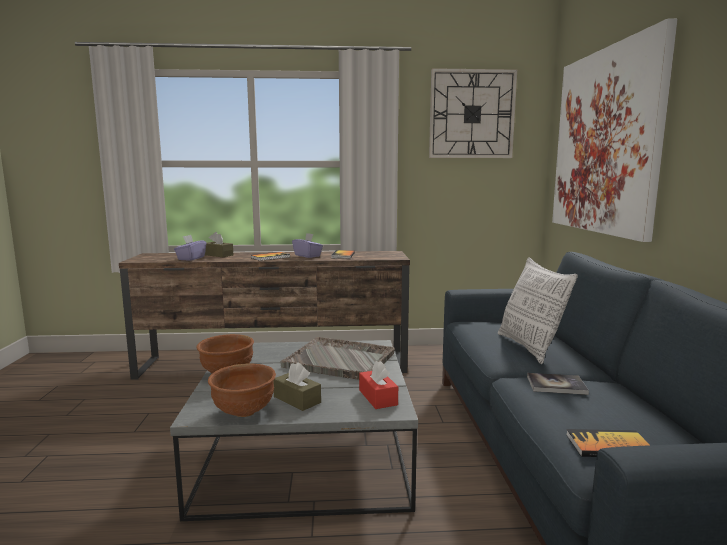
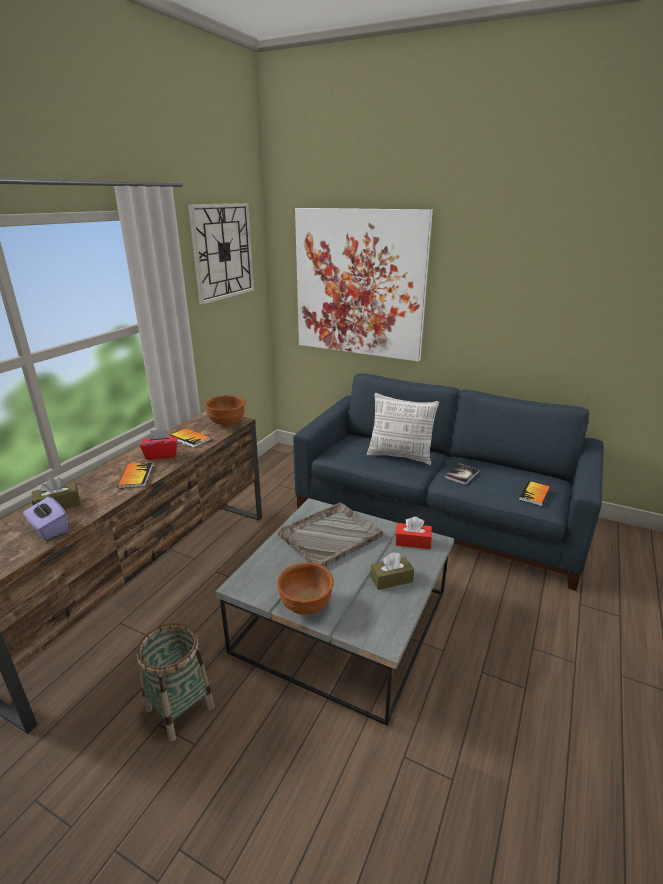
camera: 60 degrees left, 15 degrees up
(165, 415) = (180, 708): none -> basket
(243, 412) = (396, 613): brown bowl -> brown bowl (227, 424)
(308, 256) = (161, 455): purple tissue box -> red tissue box

